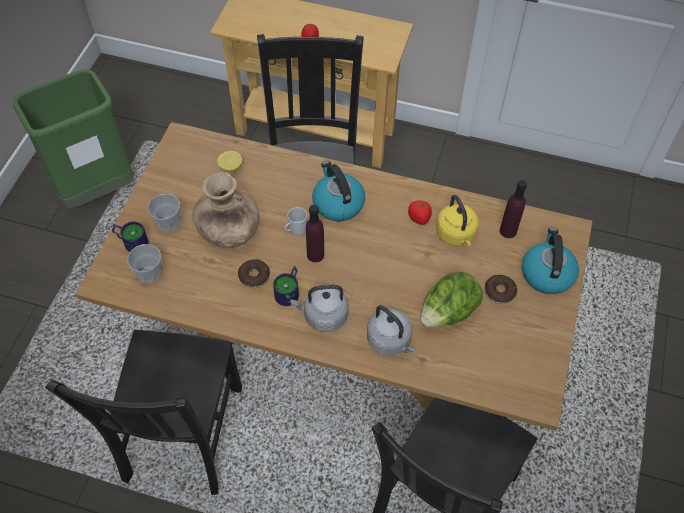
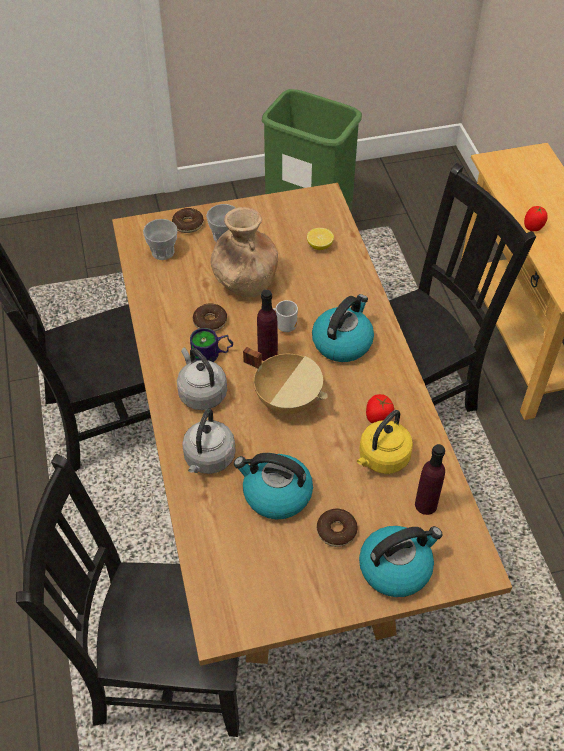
camera: 60 degrees right, 5 degrees down
(132, 241) = (188, 224): mug -> donut
(368, 263) = (288, 399): none -> beige cooking pot
(448, 313) = (276, 494): lettuce -> kettle

